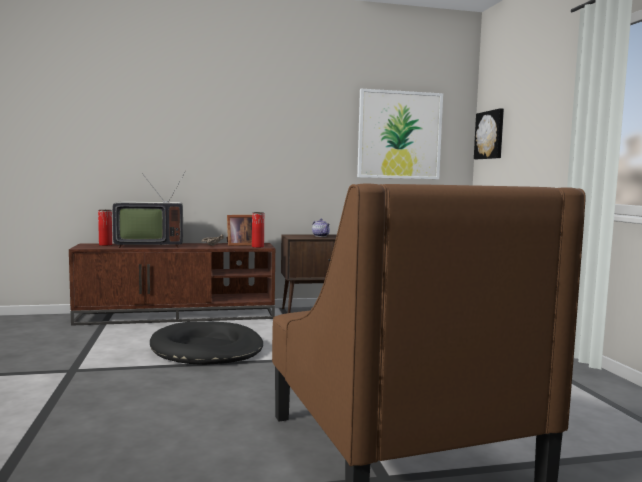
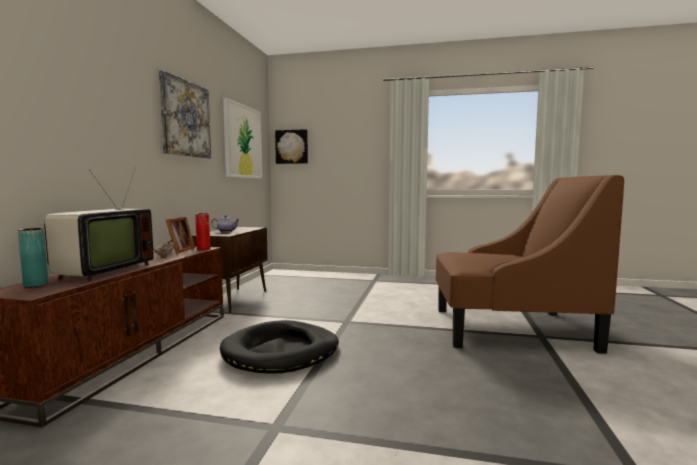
camera: 65 degrees left, 0 degrees up
(105, 245) = (36, 284): red vase -> turquoise vase
(289, 121) = (185, 119): none -> picture

